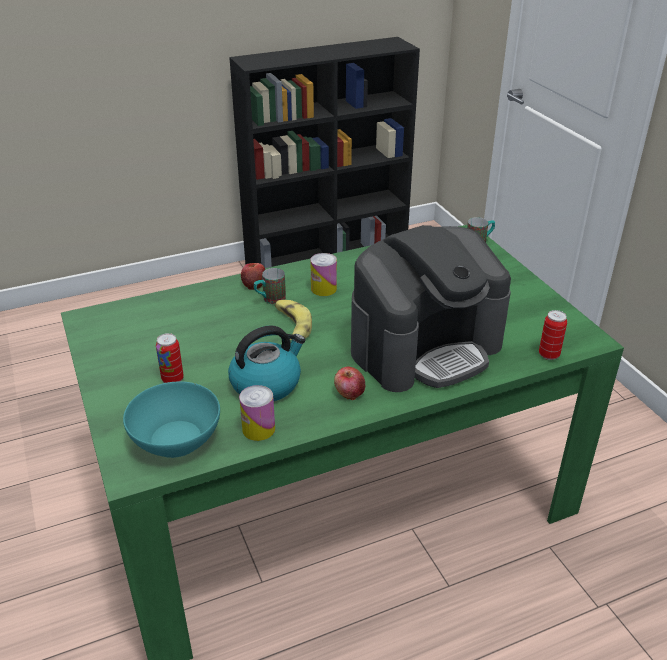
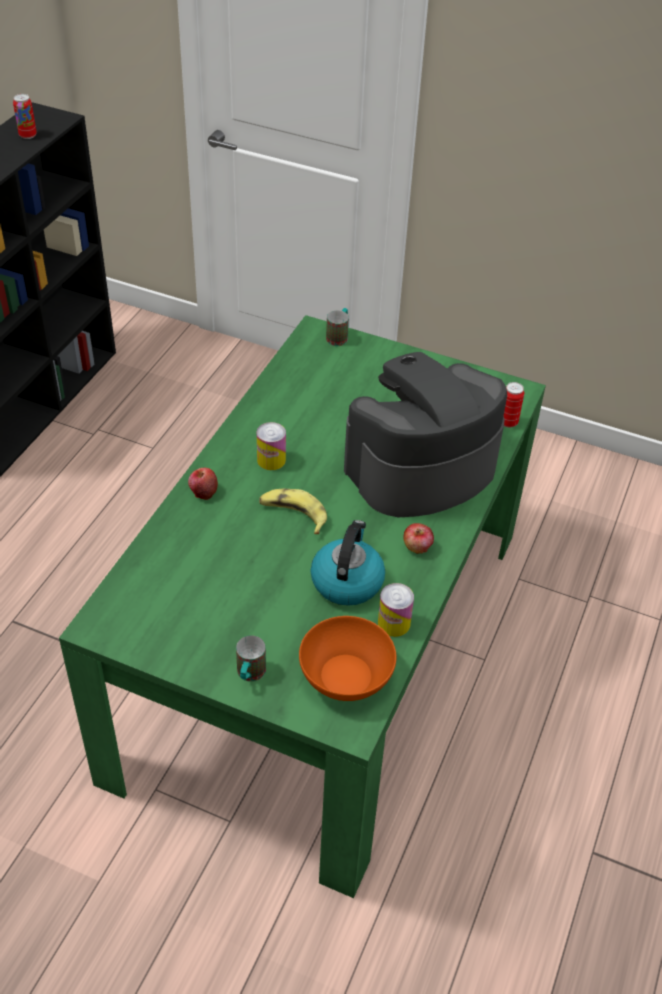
camera: 45 degrees left, 10 degrees up
(172, 379) = (267, 629): can -> can (28, 135)
(176, 439) = (345, 676): turquoise bowl -> orange bowl
(270, 300) = (240, 500): mug -> mug (249, 675)
(425, 347) = (420, 469): coffee machine -> coffee machine turned 135 degrees counterclockwise

